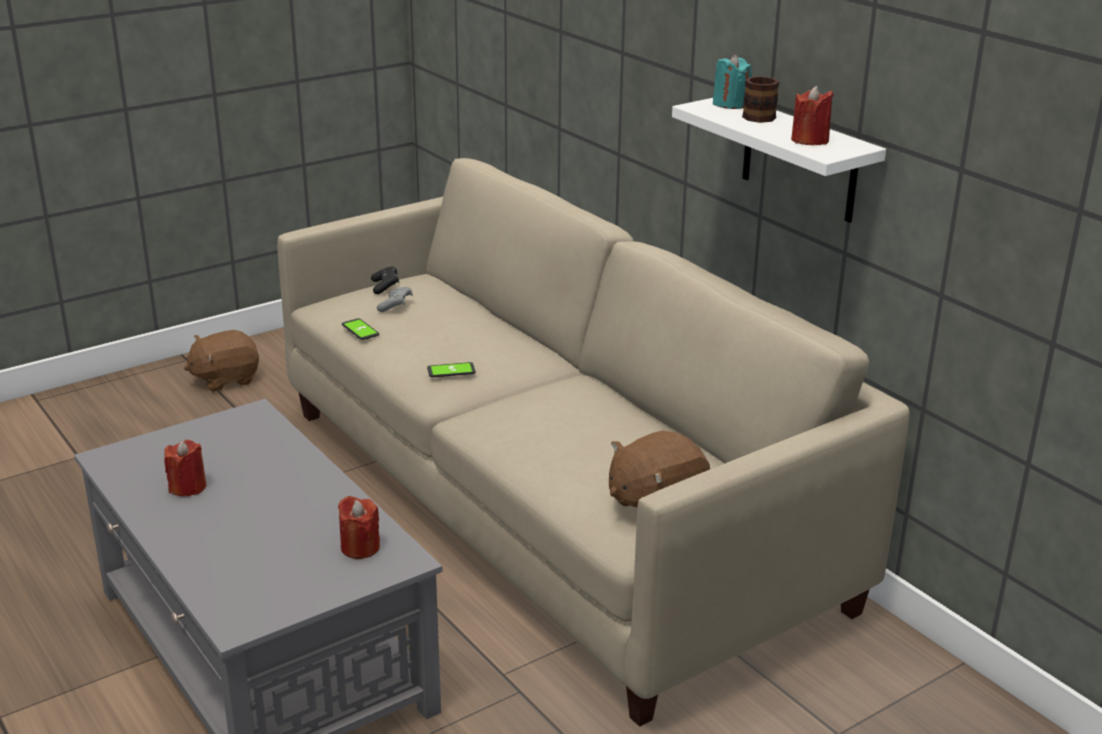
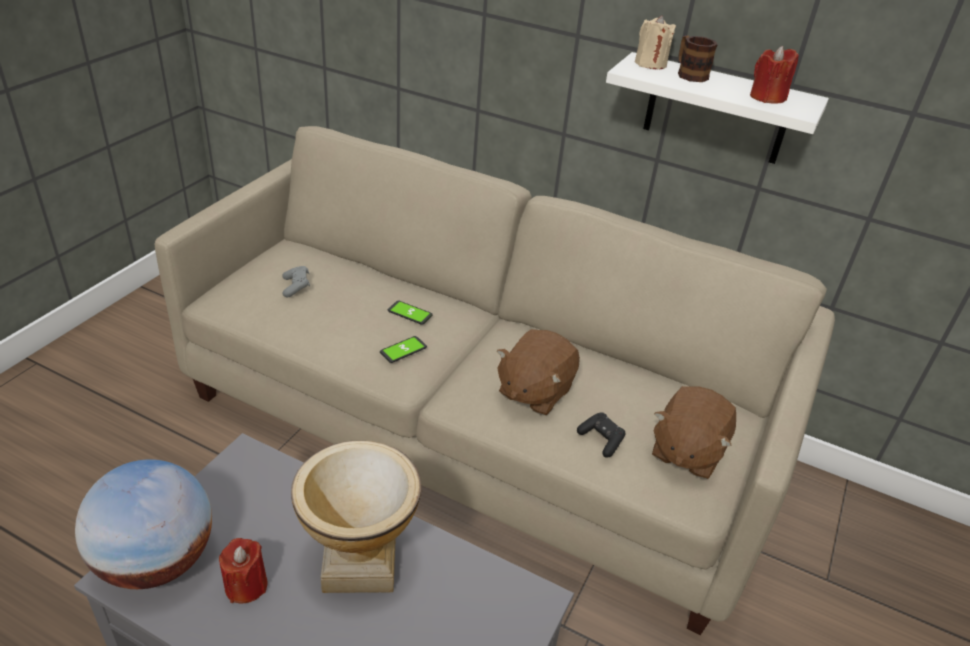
camera: 30 degrees left, 10 degrees up
(138, 457) = (157, 561): none -> globe
(225, 379) = (92, 375): brown plush toy -> brown plush toy (534, 391)
(284, 497) = (359, 561): none -> vase
(360, 330) = (282, 323): phone -> phone (409, 313)
(360, 547) = (484, 600): red candle -> none
(385, 287) = (269, 266): black game controller -> black game controller (601, 440)
(730, 104) = (650, 64): turquoise candle -> beige candle

